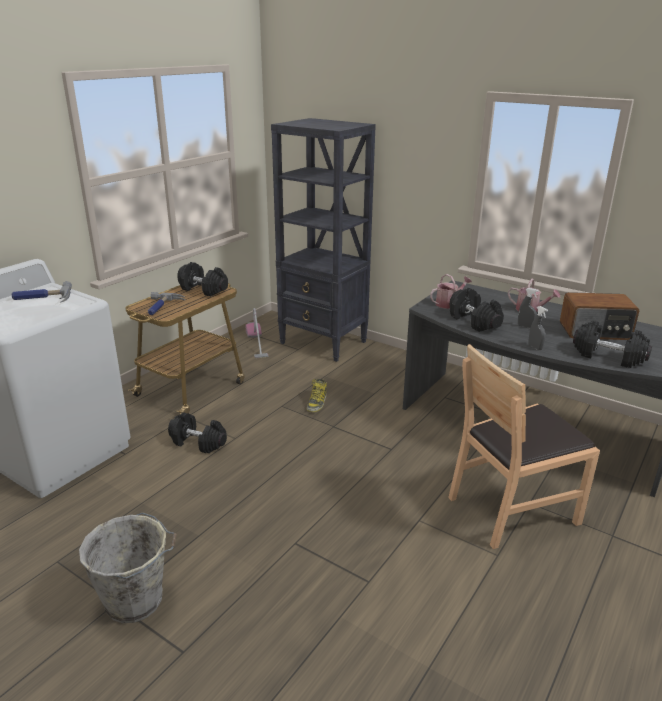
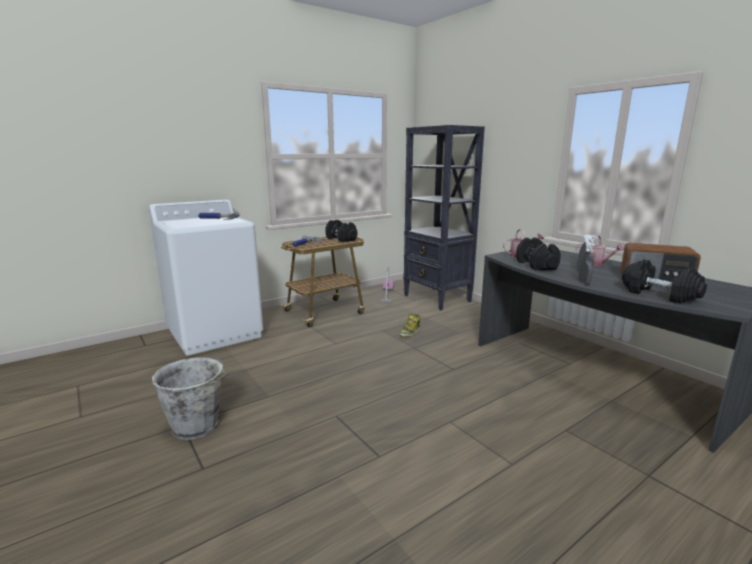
camera: 20 degrees right, 10 degrees down
(197, 442) = (308, 342): black dumbbell -> none
(512, 508) = (545, 431): brown chair -> none

